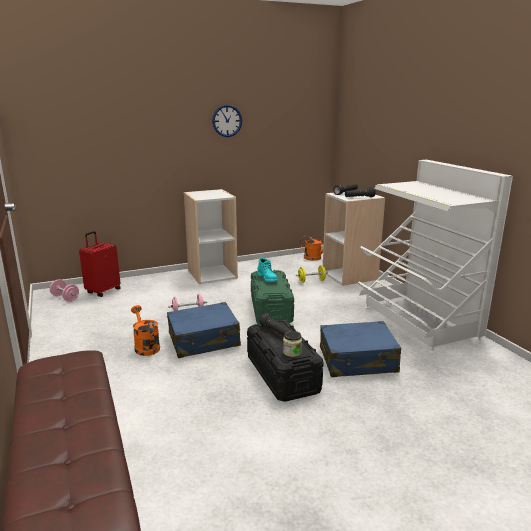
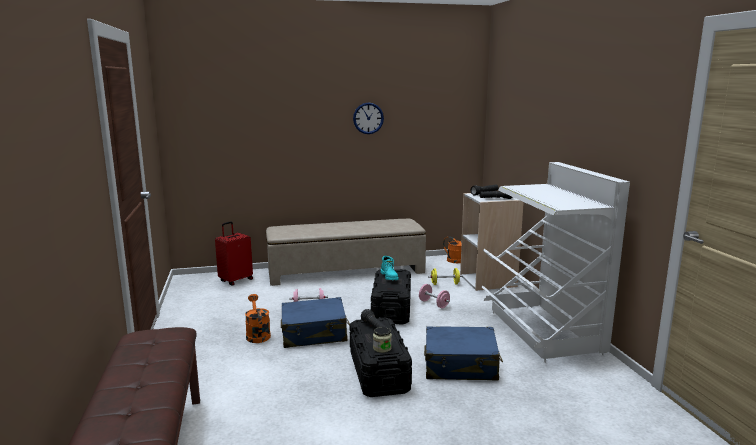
camera: 10 degrees right, 5 degrees down
(65, 298) = (199, 284): pink dumbbell -> pink dumbbell (434, 304)
(212, 274) = (346, 271): bookcase -> beige bench
(271, 309) = (392, 309): green storage box -> black storage box

